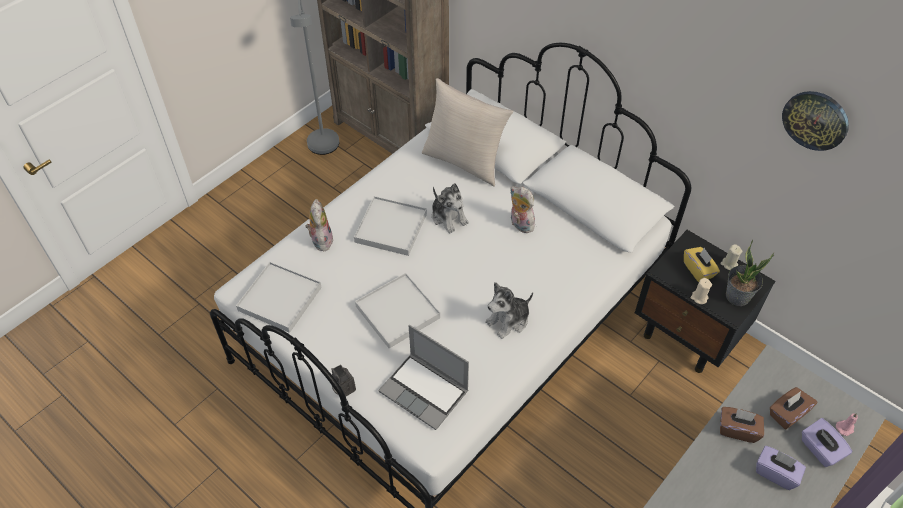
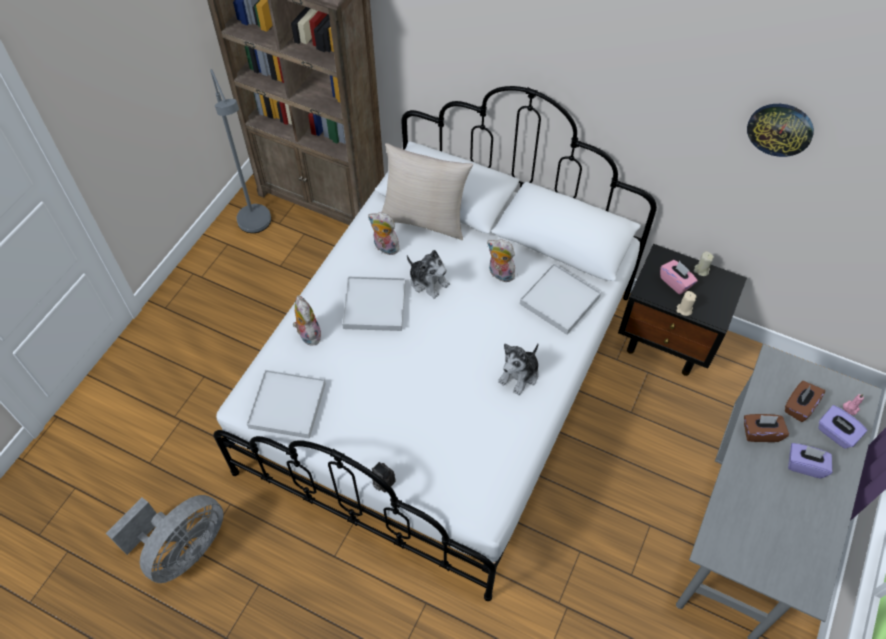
camera: 15 degrees left, 5 degrees up
(162, 418) = (183, 549): none -> grey fan
(397, 312) = (409, 392): white tray -> white tray (559, 300)
(418, 179) = (384, 248): none -> plush toy
(425, 391) = (463, 465): laptop -> none
(698, 270) = (675, 282): yellow tissue box -> pink tissue box
(737, 296) = (717, 301): potted plant -> none

